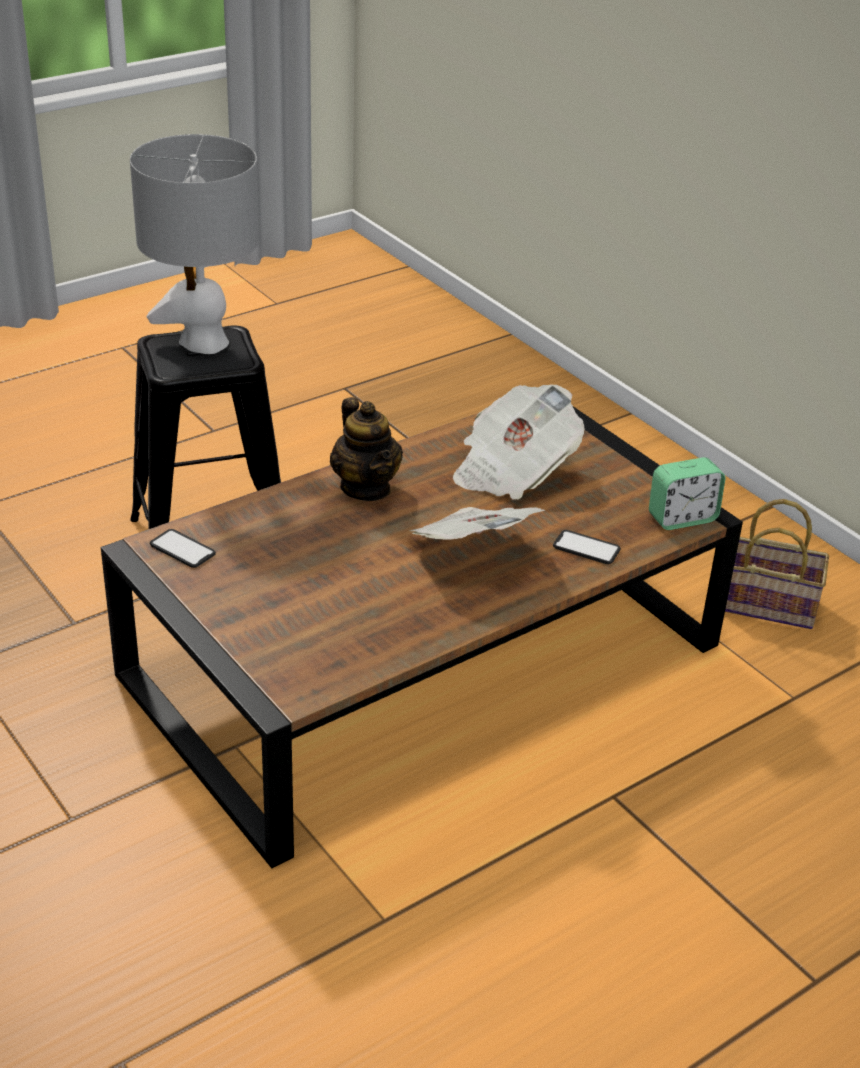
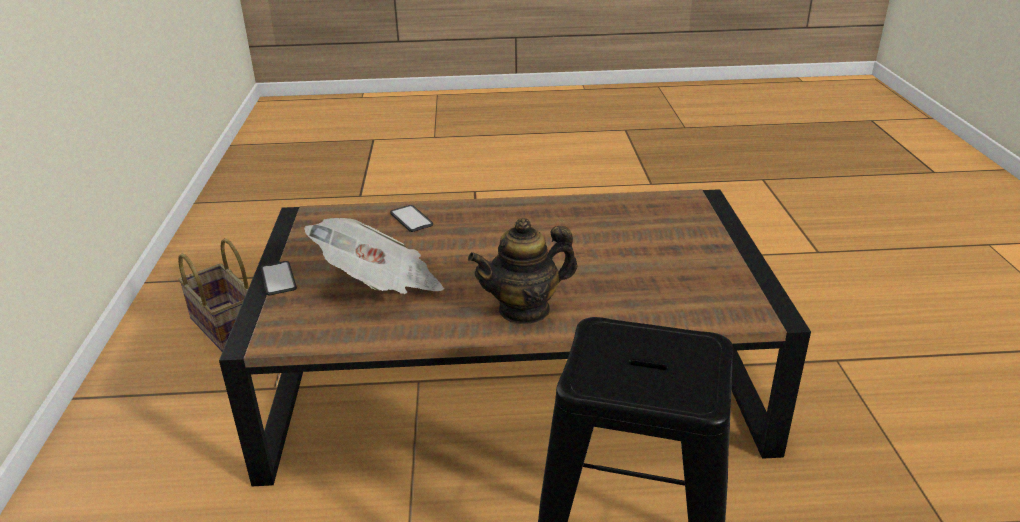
camera: 145 degrees left, 5 degrees down
(182, 549) = (731, 304): phone -> phone (278, 279)
(203, 342) = (634, 376): grey table lamp -> none
(366, 488) = (524, 309): teapot -> teapot turned 120 degrees counterclockwise
(473, 549) = (491, 239): newspaper -> none
(682, 518) = (317, 218): alarm clock -> none

